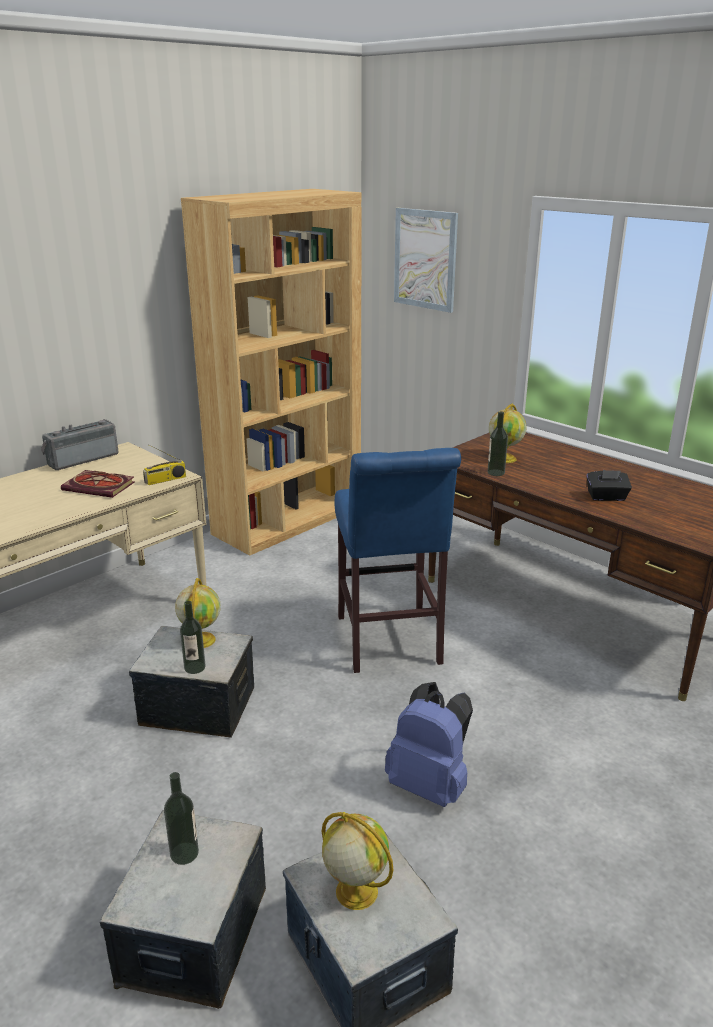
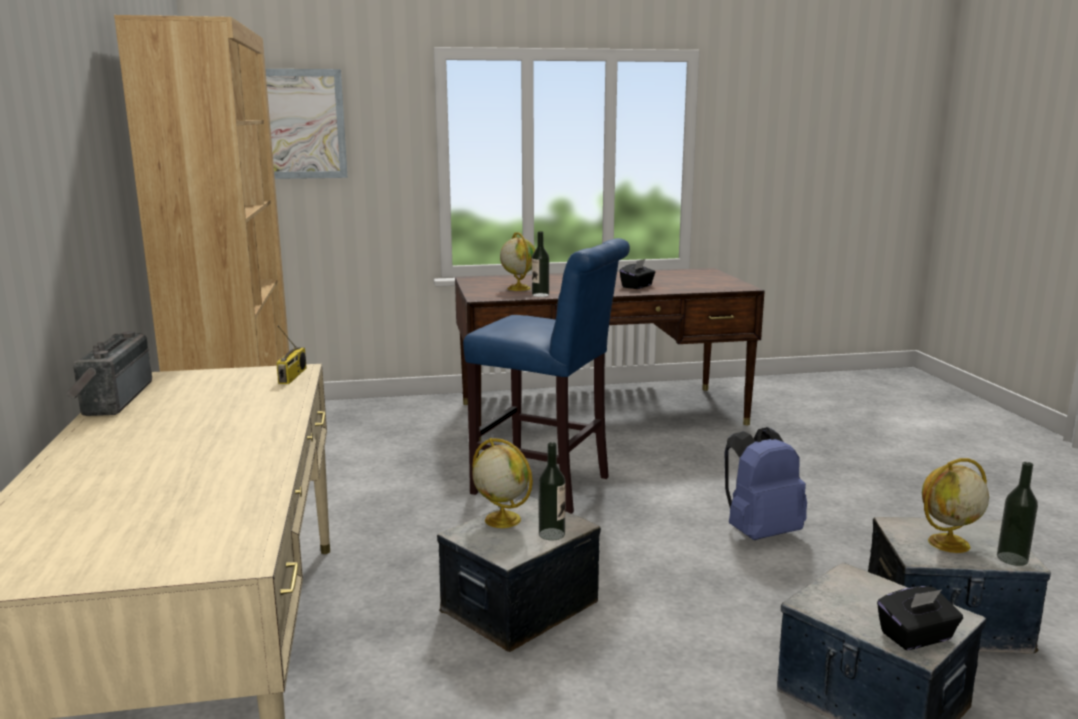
camera: 55 degrees left, 10 degrees down
(101, 486) = (235, 402): book -> none
(148, 901) = (916, 637): none -> black tissue box
(184, 853) = (858, 605): bottle -> bottle (1012, 559)

